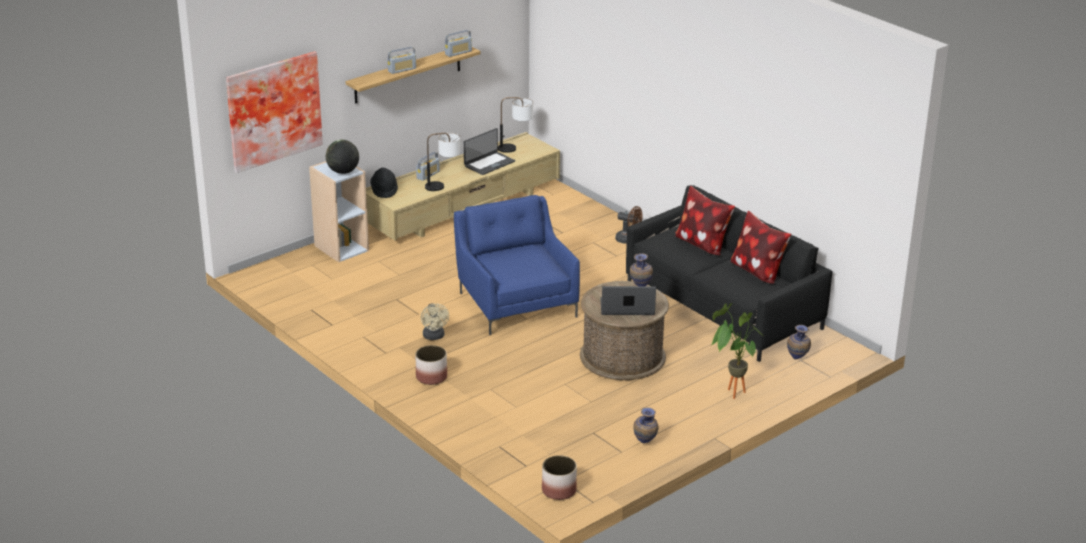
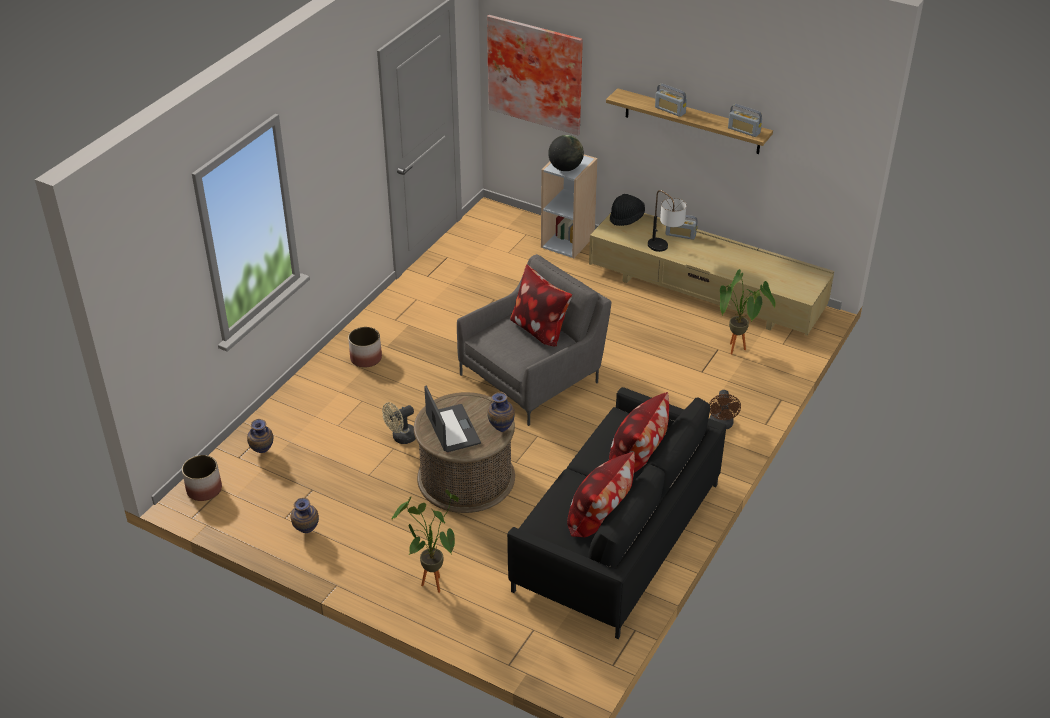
camera: 70 degrees right, 10 degrees up
(434, 337) = (438, 341): beige fan -> beige fan (401, 438)
(489, 163) = (737, 266): laptop -> none
(514, 254) = (539, 329): none -> pillow
(516, 148) = (788, 274): table lamp -> none
(516, 302) = (533, 376): blue armchair -> grey armchair
(549, 213) = (737, 352): none -> potted plant
(797, 359) = (534, 626): vase -> vase (262, 453)

